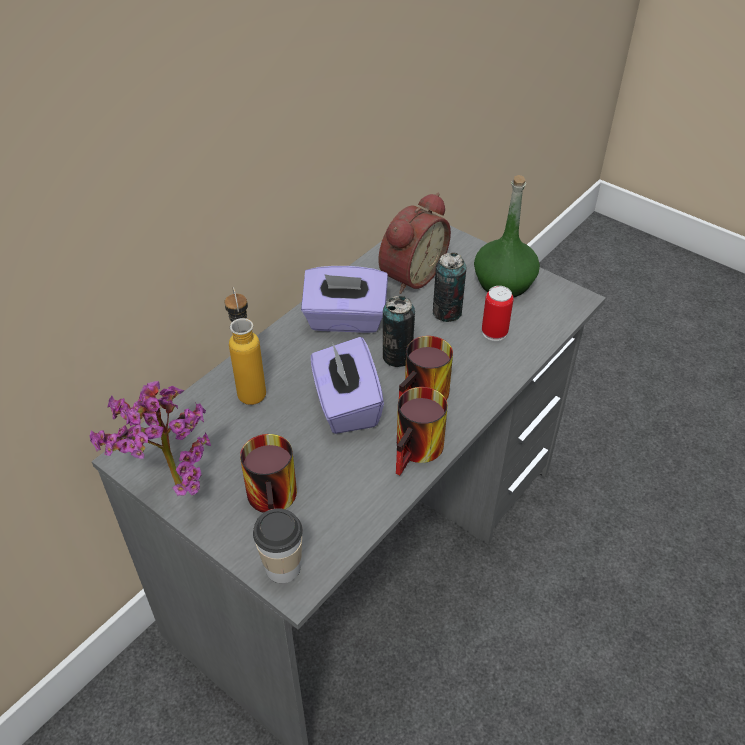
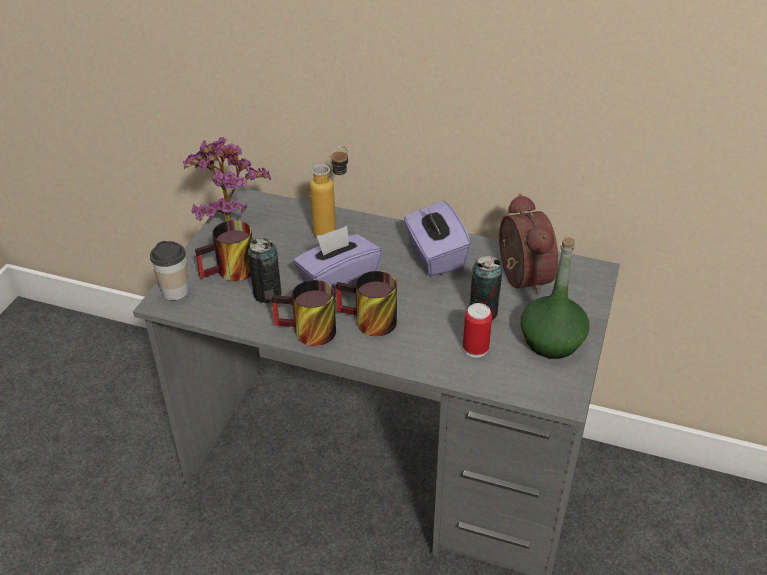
camera: 70 degrees right, 5 degrees down
(397, 356) = (408, 296): can -> can (267, 294)
(409, 274) = (519, 278): alarm clock -> alarm clock turned 120 degrees counterclockwise

